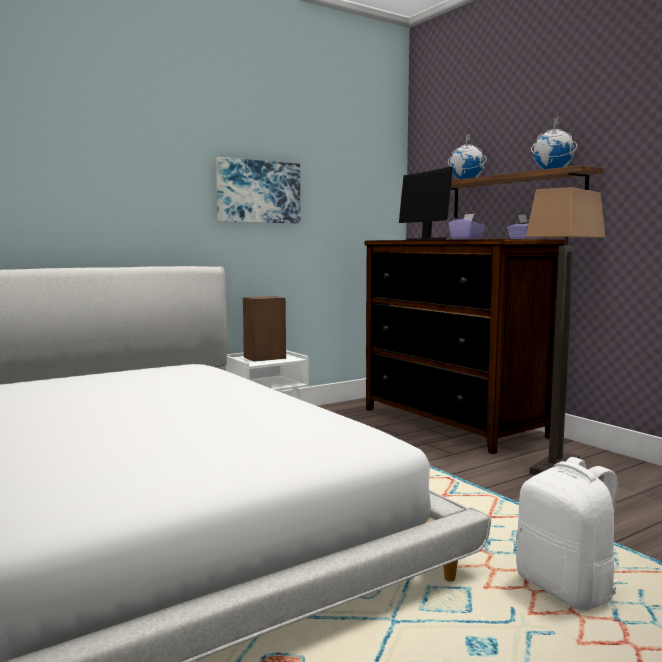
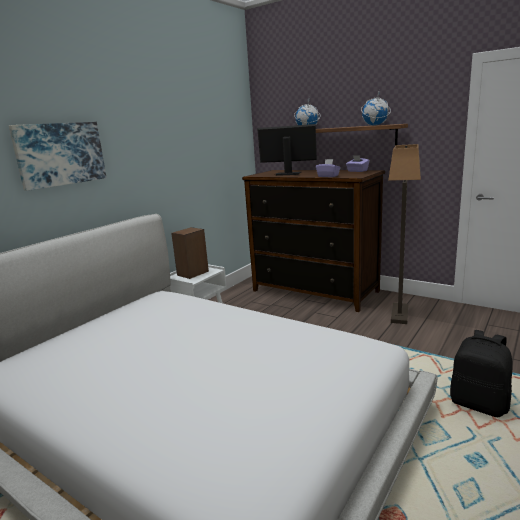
camera: 20 degrees left, 10 degrees up
(258, 192) = (167, 150): picture -> picture (60, 154)
(426, 239) = (288, 174): monitor -> monitor turned 150 degrees clockwise
(566, 589) = (479, 404): white backpack -> black backpack

